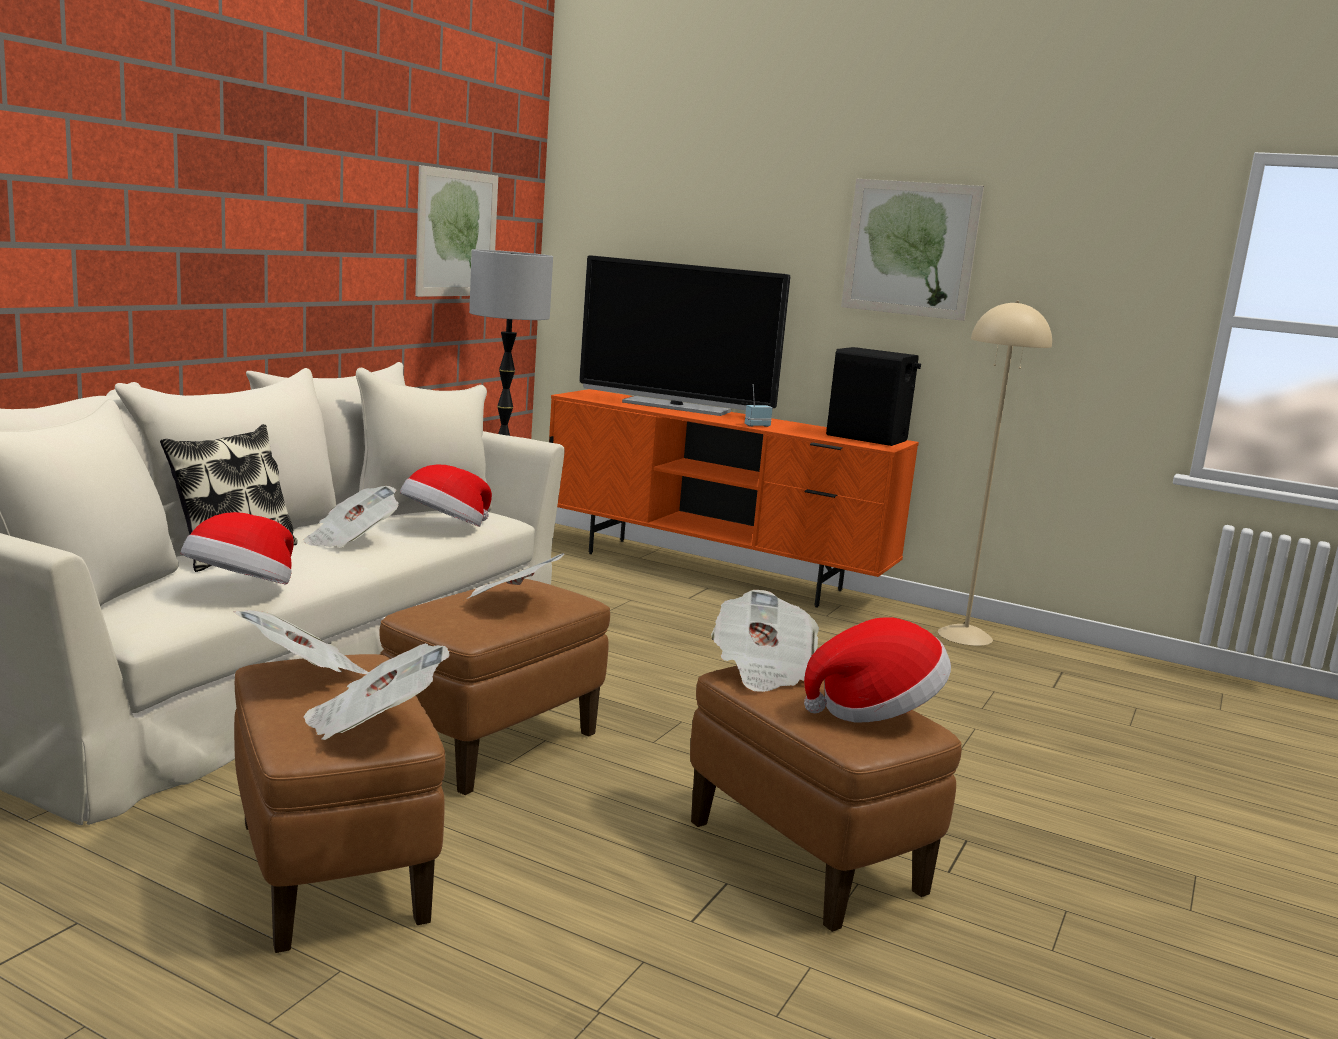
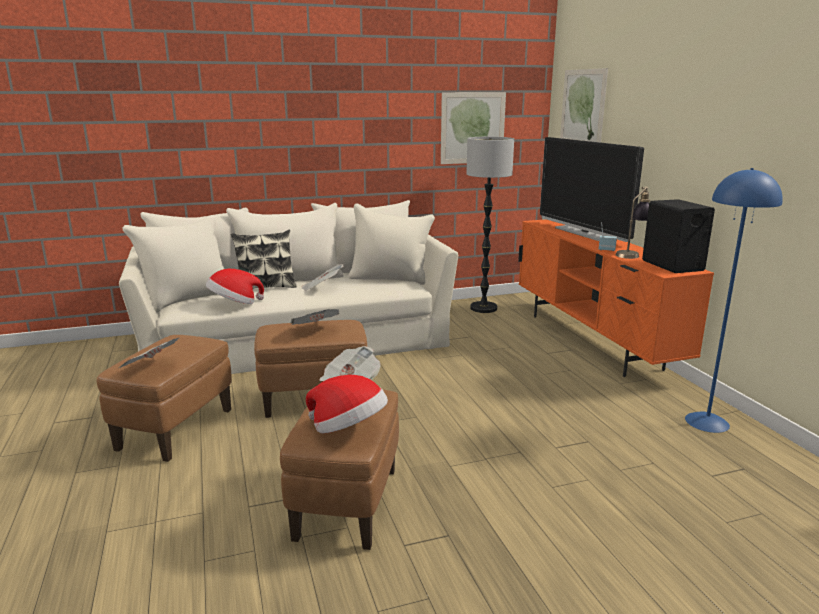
camera: 45 degrees right, 5 degrees up
(304, 675) = (175, 342): newspaper -> none
(444, 528) = (375, 289): hat -> none
(795, 428) = (632, 254): none -> table lamp
(910, 248) = (719, 126): picture -> picture (583, 107)
(965, 635) = (707, 422): beige floor lamp -> blue floor lamp

